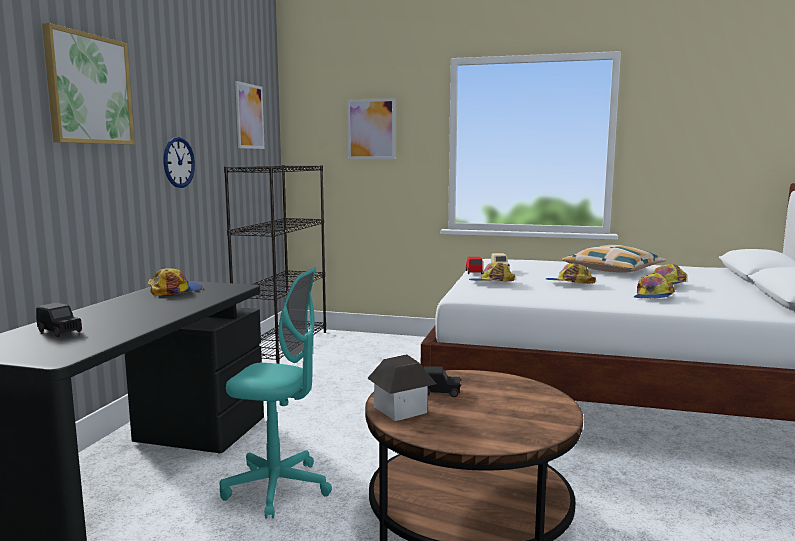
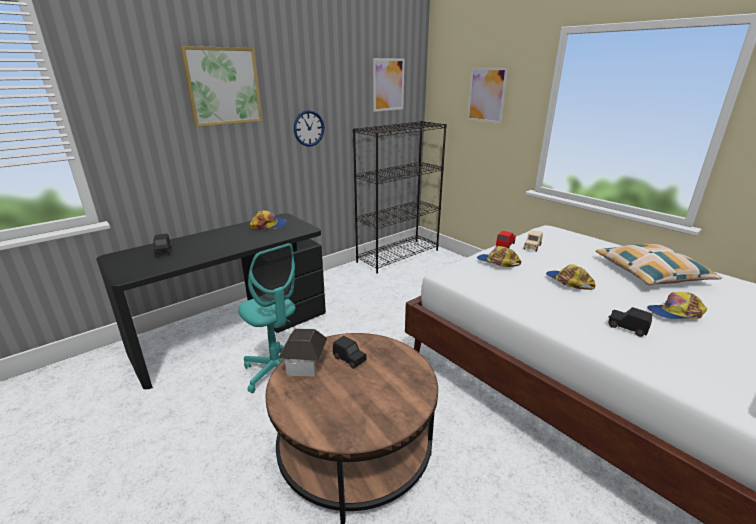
camera: 35 degrees right, 15 degrees up
(653, 296) = (627, 328): cap -> black toy car

